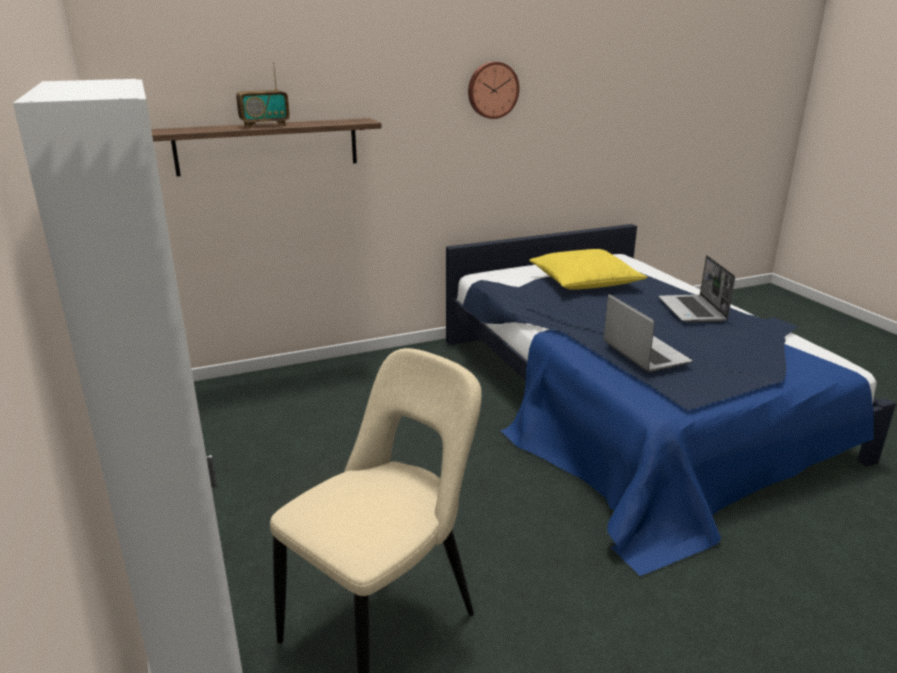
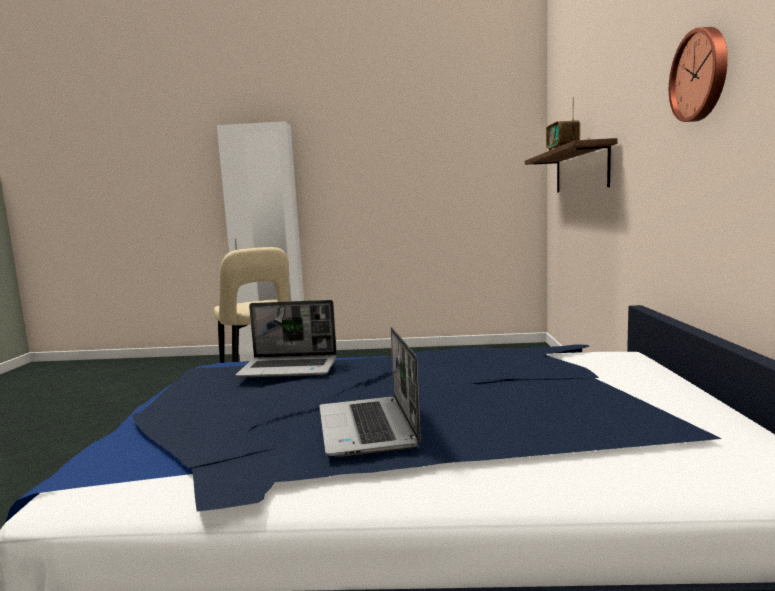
camera: 115 degrees right, 15 degrees down
(584, 281) = (565, 391): yellow pillow -> none
(693, 310) = (368, 428): laptop -> laptop turned 120 degrees counterclockwise

